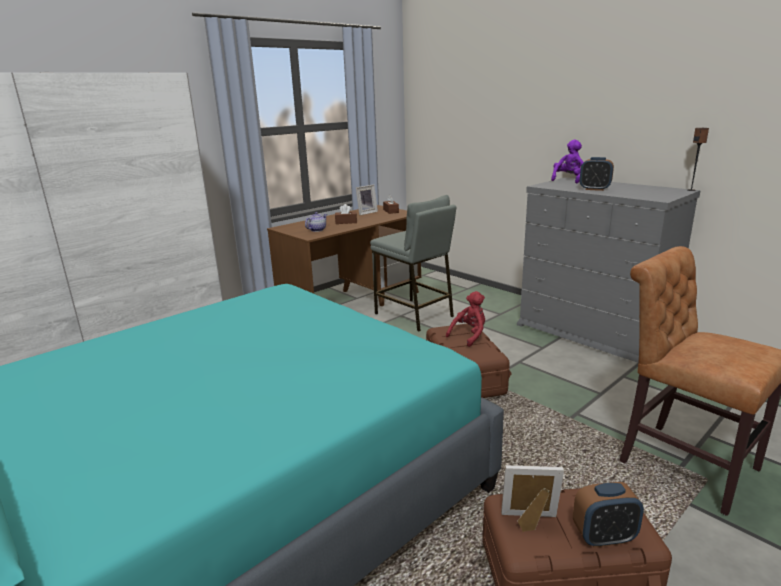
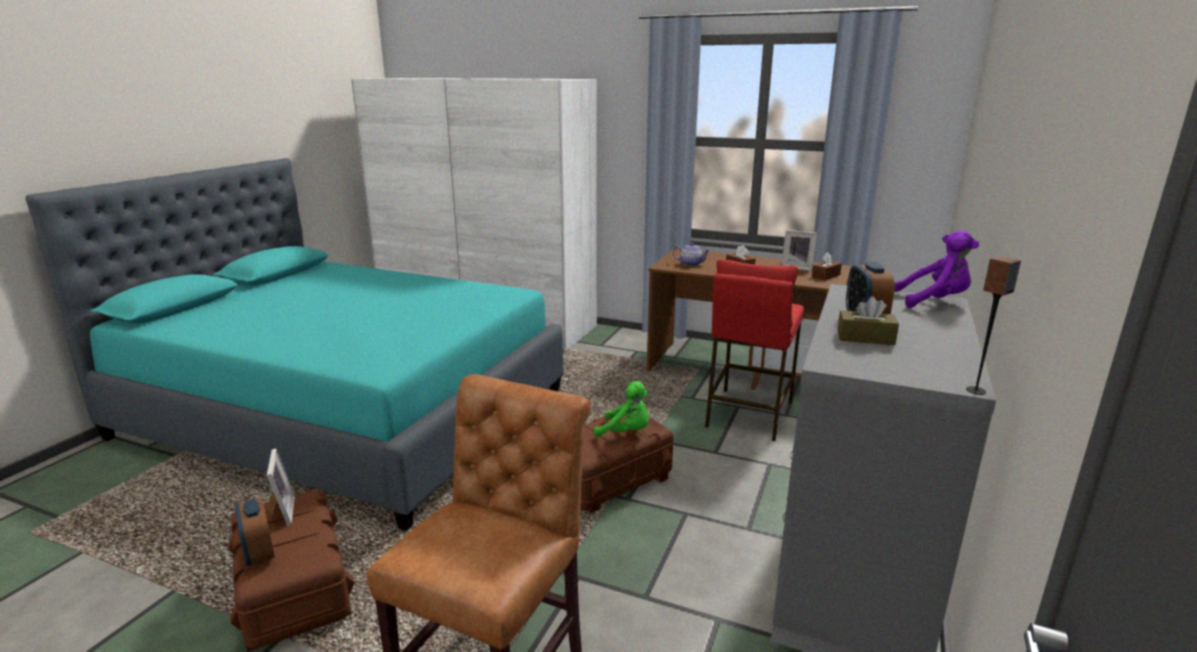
camera: 65 degrees right, 0 degrees up
(414, 315) = (748, 414): grey stool -> red stool
(469, 335) = (626, 432): red plush toy -> green plush toy
(622, 192) = (865, 338): none -> brown tissue box

